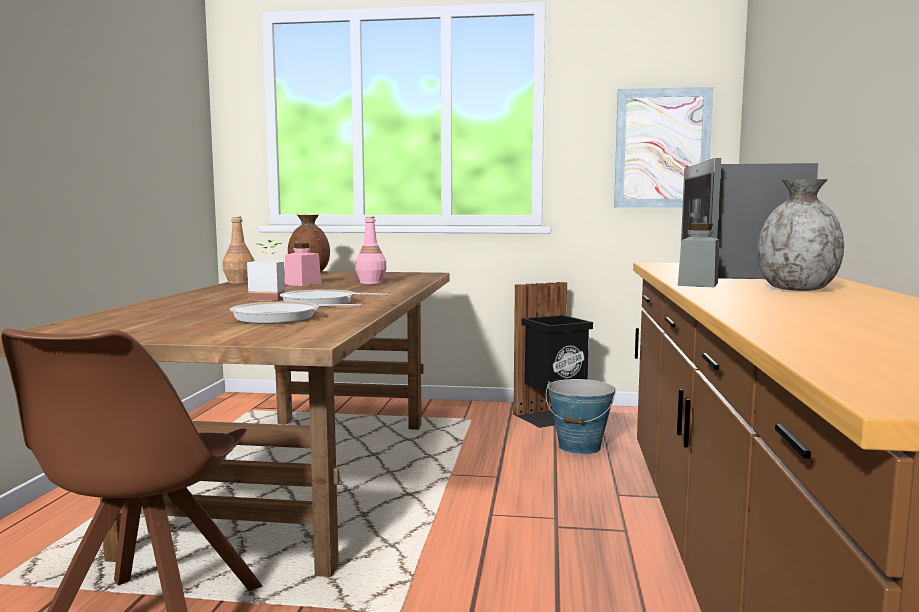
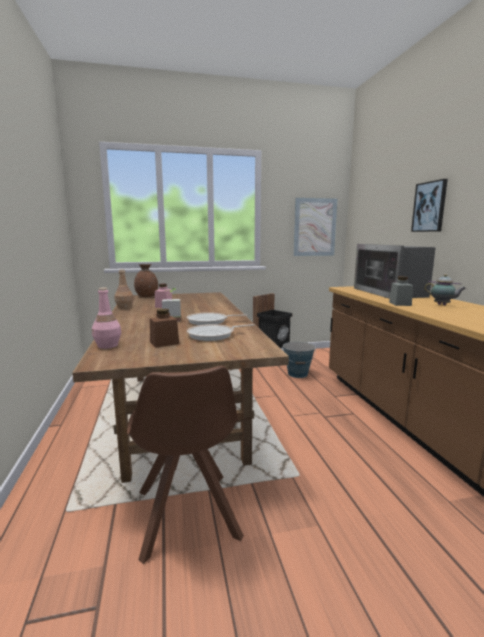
camera: 20 degrees left, 5 degrees up
(181, 321) = (164, 343): none -> brown jar
(371, 283) = (199, 303): pink bottle -> pink bottle (108, 345)
(796, 289) = (443, 305): grey vase -> teapot
(838, 78) = (429, 207): none -> picture

